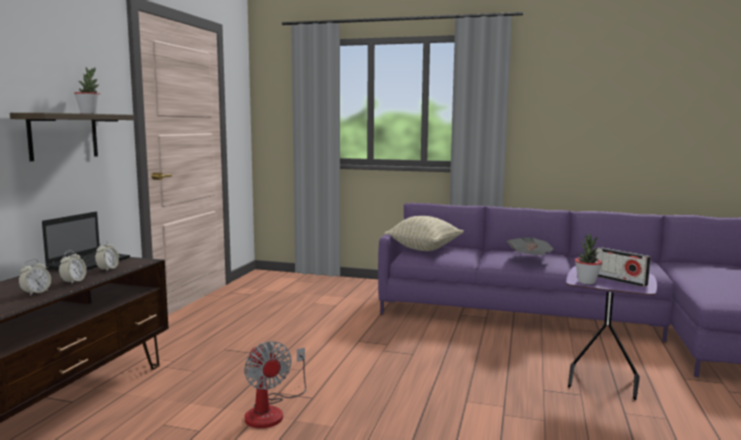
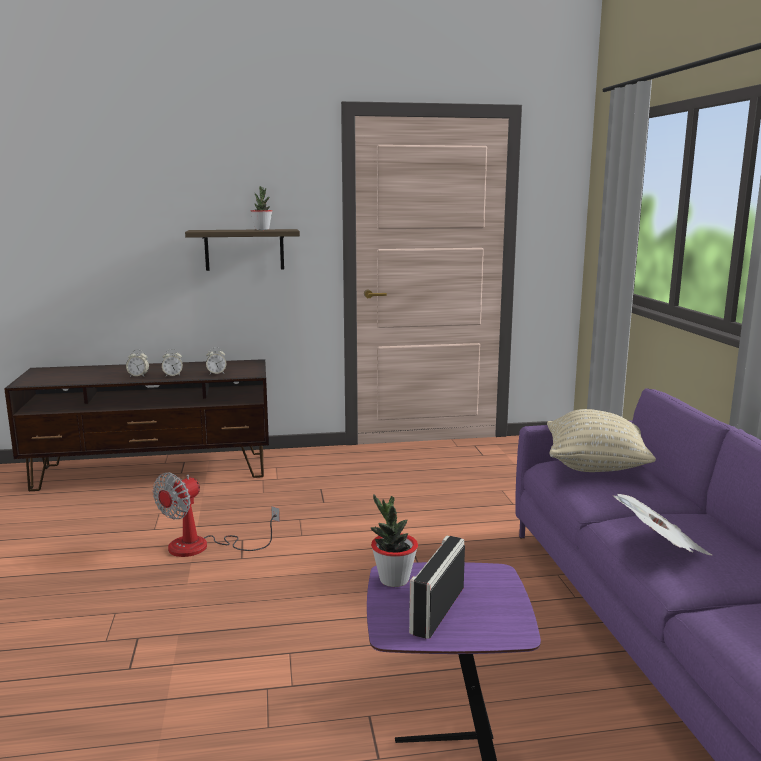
camera: 65 degrees right, 5 degrees up
(90, 263) = (233, 365): laptop -> none

